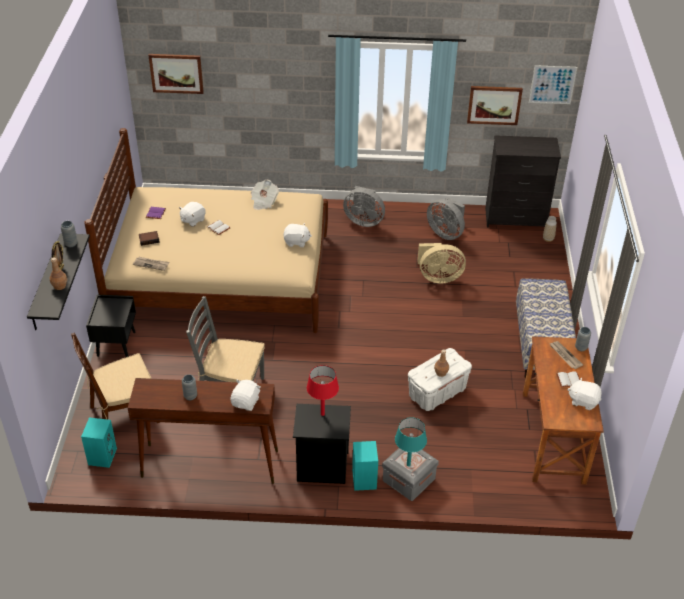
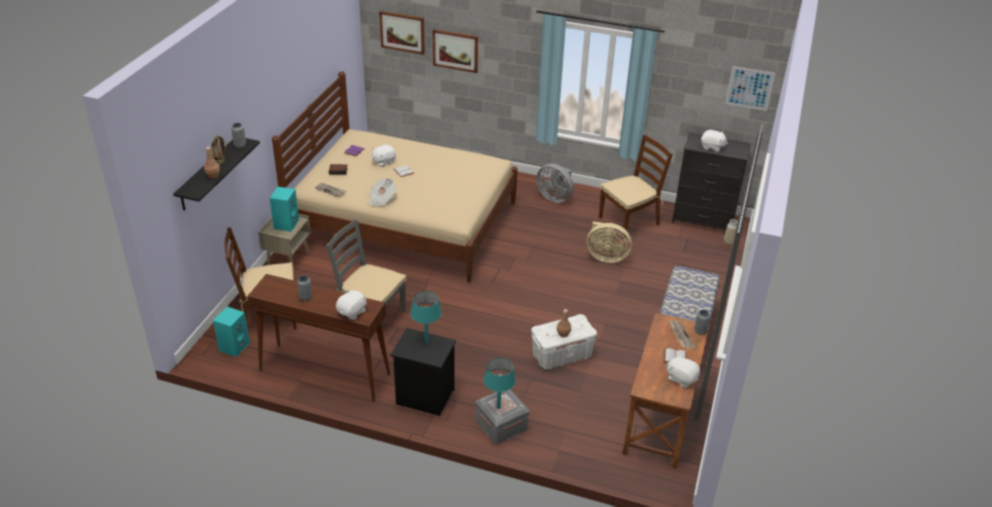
camera: 15 degrees right, 5 degrees down
(116, 343) = (288, 258): black nightstand -> beige nightstand
(264, 202) = (454, 157): newspaper -> newspaper (382, 199)
(296, 242) = (468, 195): white plush toy -> white plush toy (712, 147)
(322, 414) = (426, 341): red table lamp -> turquoise table lamp
(363, 479) = (458, 415): turquoise speaker -> turquoise speaker (286, 223)
(446, 233) = (629, 220): grey fan -> brown chair
(494, 105) = (691, 101): picture -> picture (455, 50)

